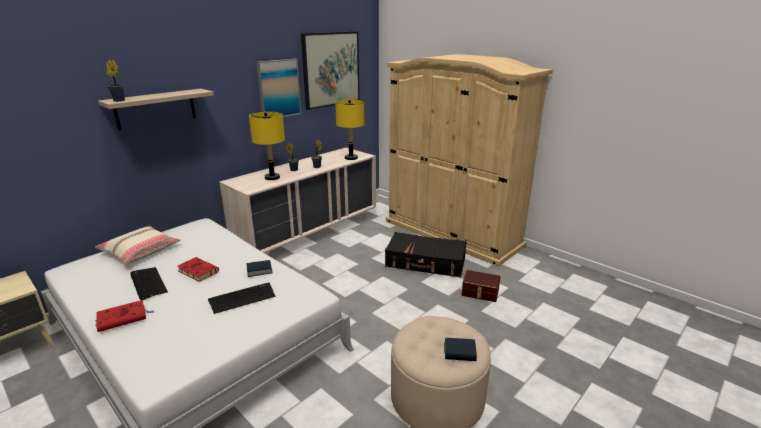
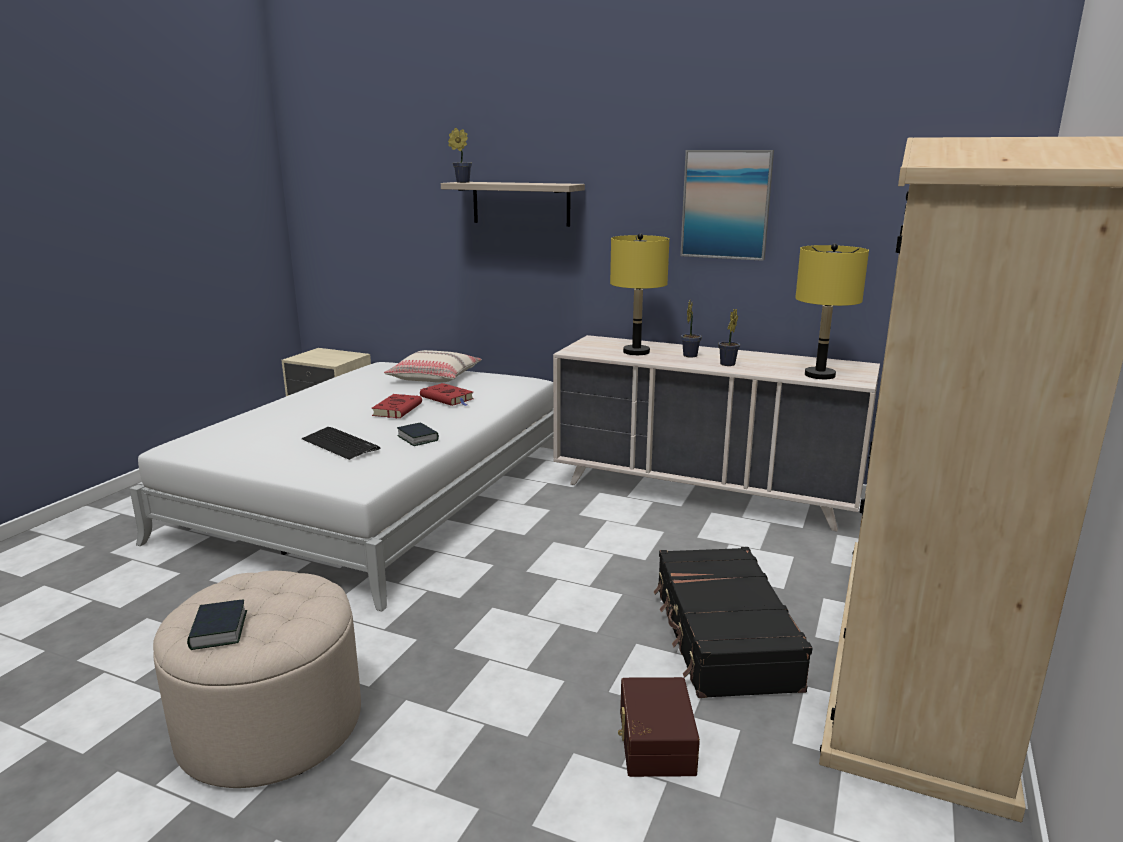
camera: 70 degrees right, 5 degrees down
(124, 318) = (288, 406): red book -> red book (448, 398)
(148, 283) = (360, 397): keyboard -> none
(331, 69) = (868, 181): picture -> none

